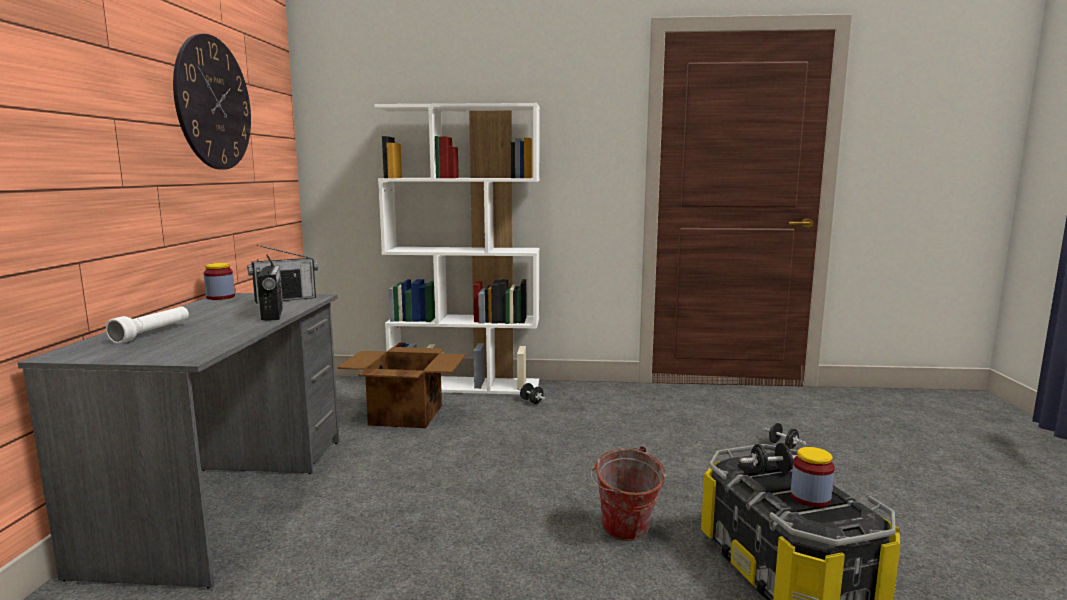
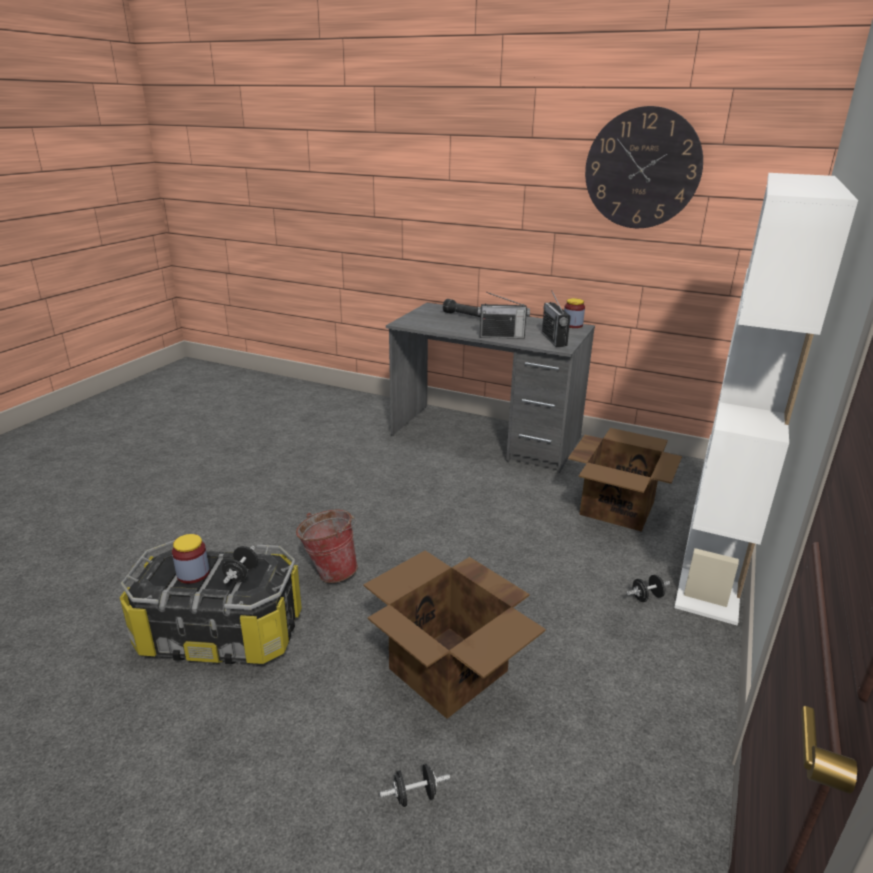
camera: 110 degrees right, 15 degrees up
(152, 333) = (465, 316): white flashlight -> black flashlight
(680, 451) = (449, 671): none -> cardboard box

